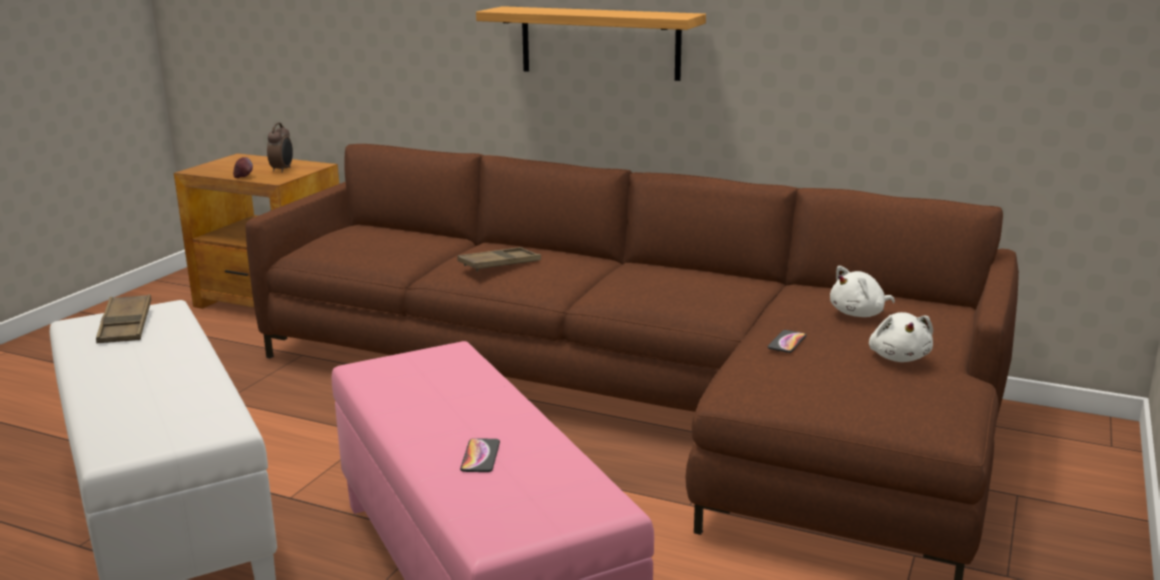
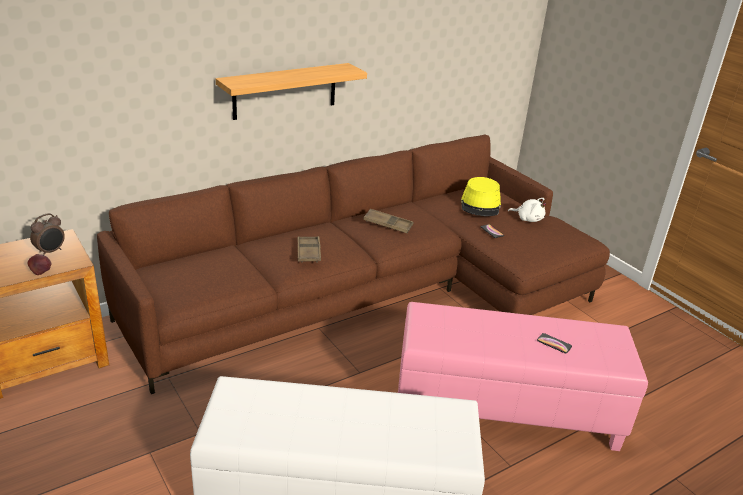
camera: 60 degrees left, 10 degrees up
(126, 326) = (251, 411): brown tray -> brown tray (388, 224)
(282, 170) = (51, 251): alarm clock -> alarm clock turned 90 degrees clockwise
(859, 314) = (480, 205): white plush toy -> yellow hat

